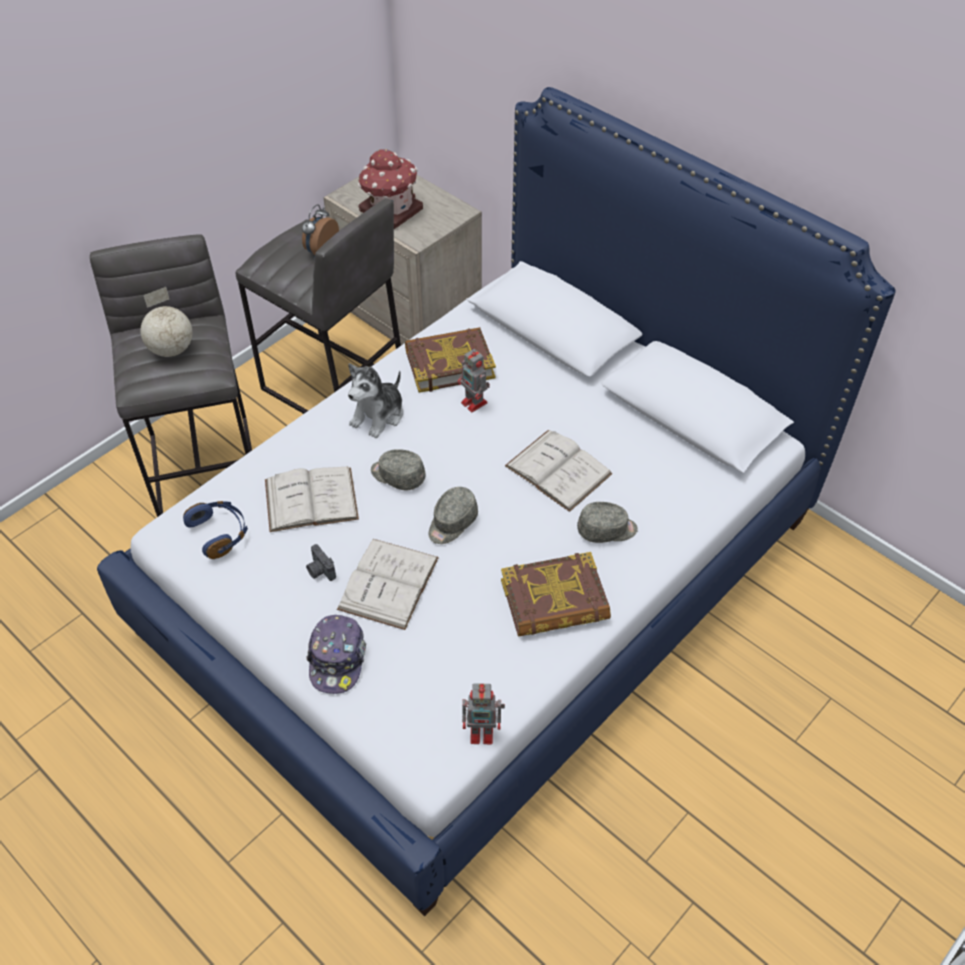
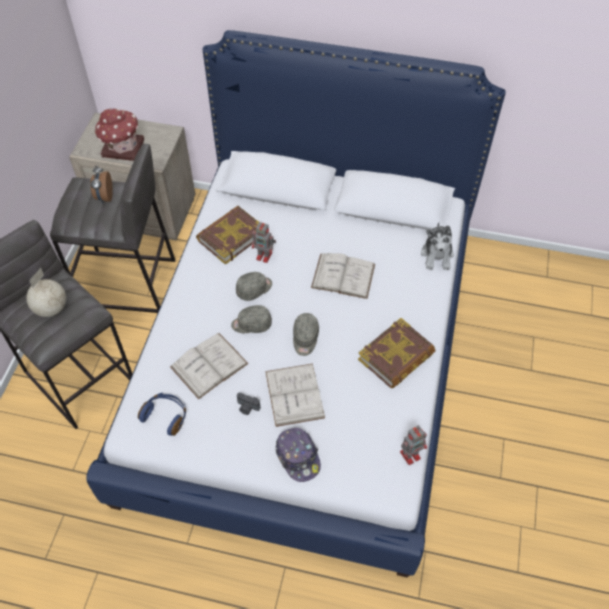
camera: 30 degrees left, 5 degrees up
(378, 416) = (211, 291): plush toy -> plush toy (437, 255)
(607, 530) = (395, 300): grey cap -> grey cap (254, 289)

